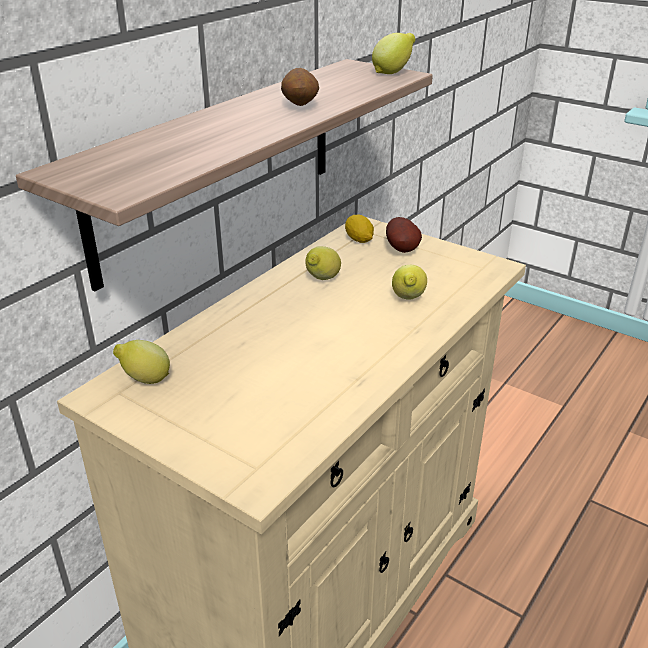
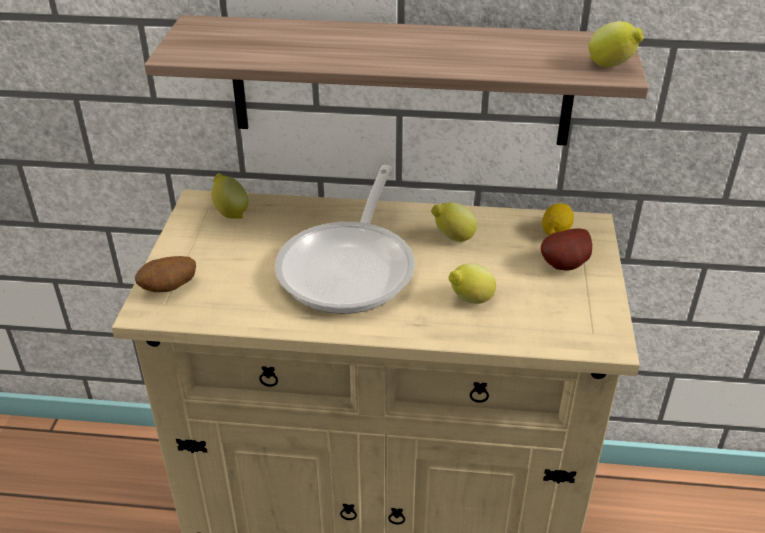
camera: 60 degrees right, 5 degrees up
(300, 105) = (440, 54): potato -> potato (169, 289)
(311, 338) = (351, 267): none -> frying pan

